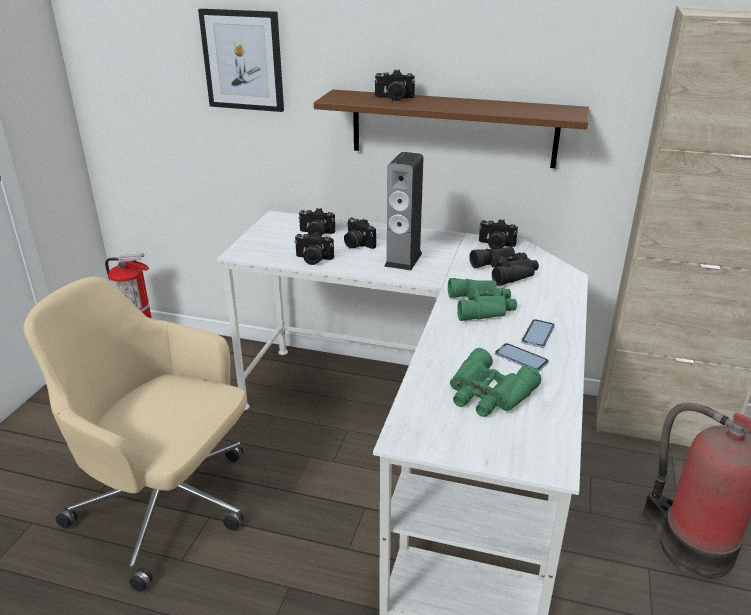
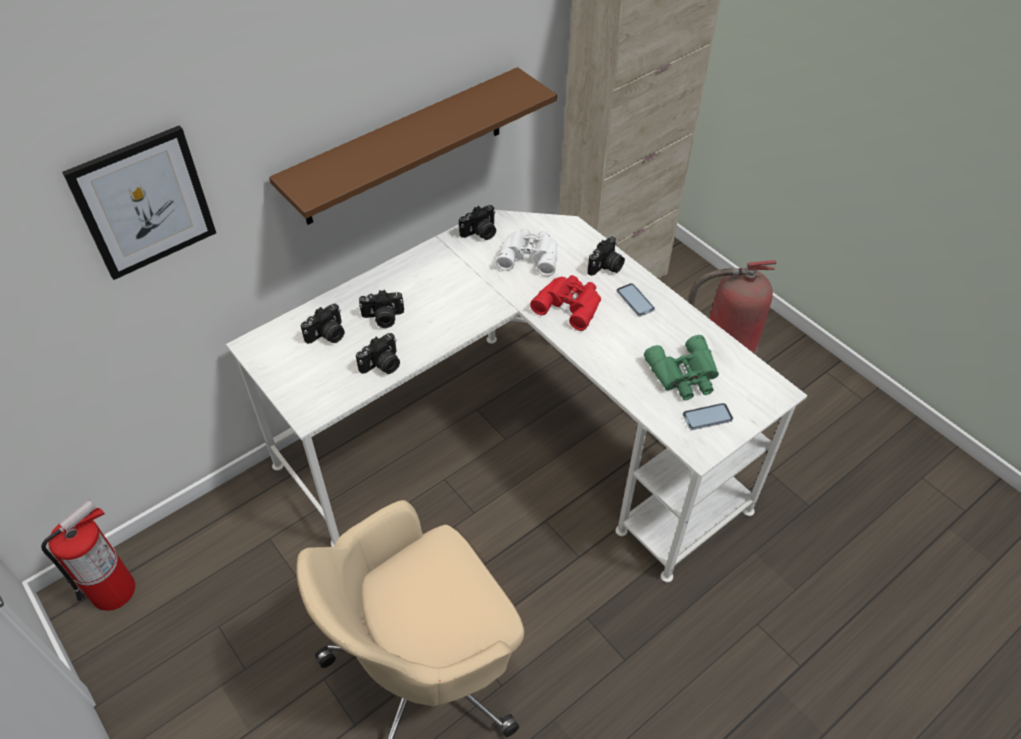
camera: 55 degrees left, 20 degrees up
(394, 98) = (361, 155): camera -> camera (606, 267)
(403, 259) = (446, 304): speaker -> none
(483, 306) = (569, 304): green binoculars -> red binoculars
(507, 271) = (529, 255): black binoculars -> white binoculars
(521, 358) = (657, 330): phone -> phone (707, 417)

